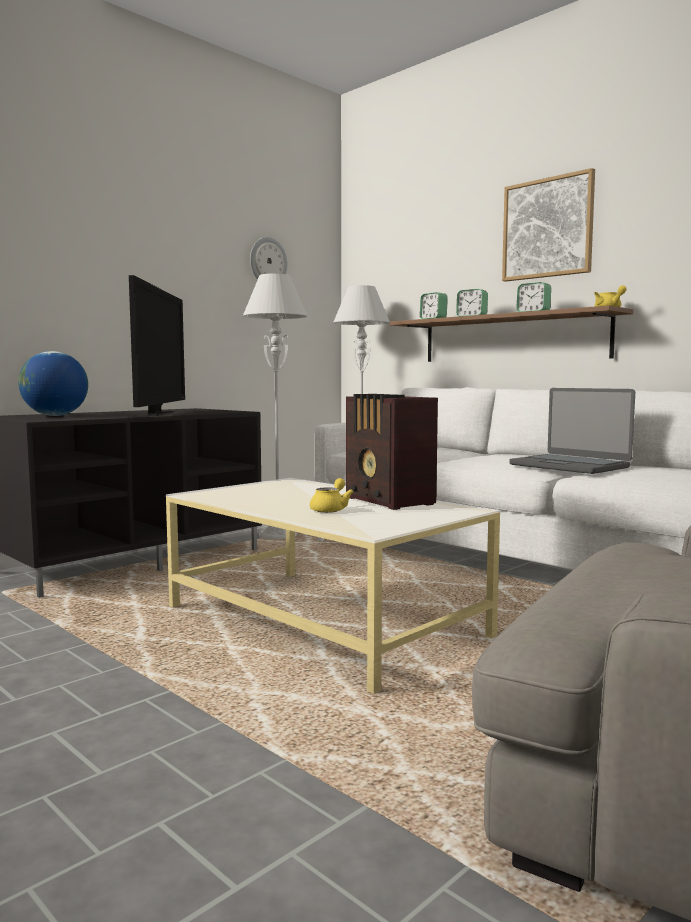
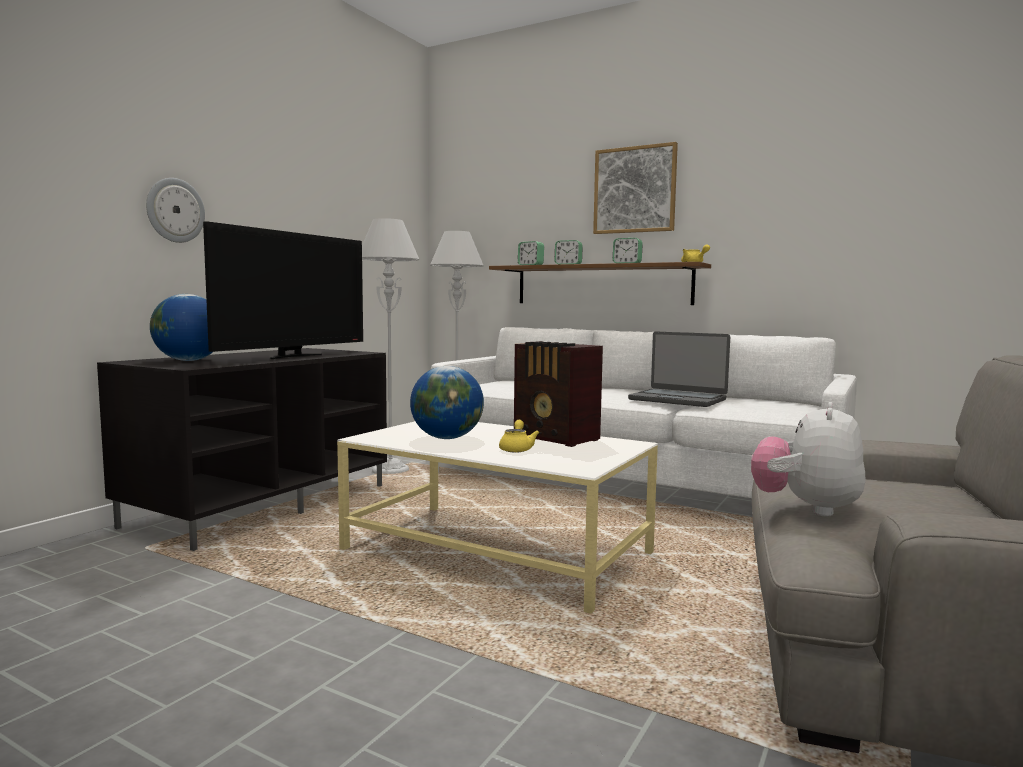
camera: 15 degrees left, 0 degrees up
(159, 413) = (293, 356): television -> television turned 45 degrees clockwise
(267, 262) = (367, 204): wall clock -> wall clock (175, 210)
(273, 497) = (447, 438): none -> globe
(589, 585) = (806, 508): none -> plush toy

